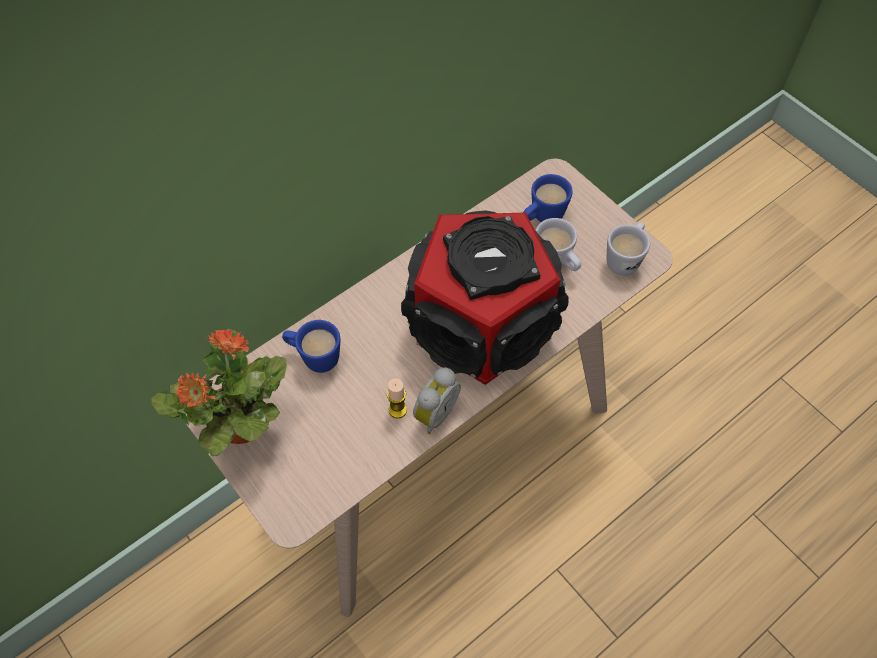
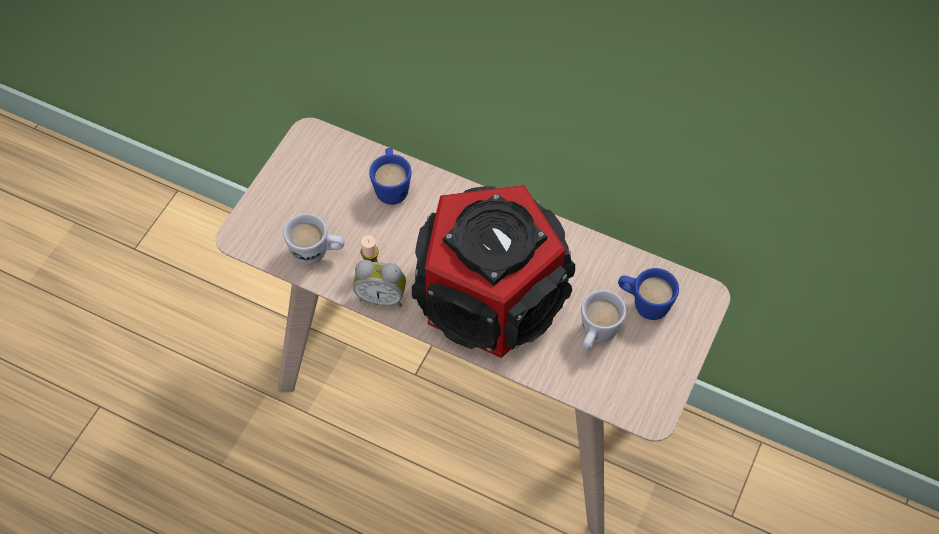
camera: 65 degrees right, 0 degrees up
(239, 427) = (302, 165): potted plant -> none
(625, 258) = (636, 394): white mug -> white mug (317, 253)

